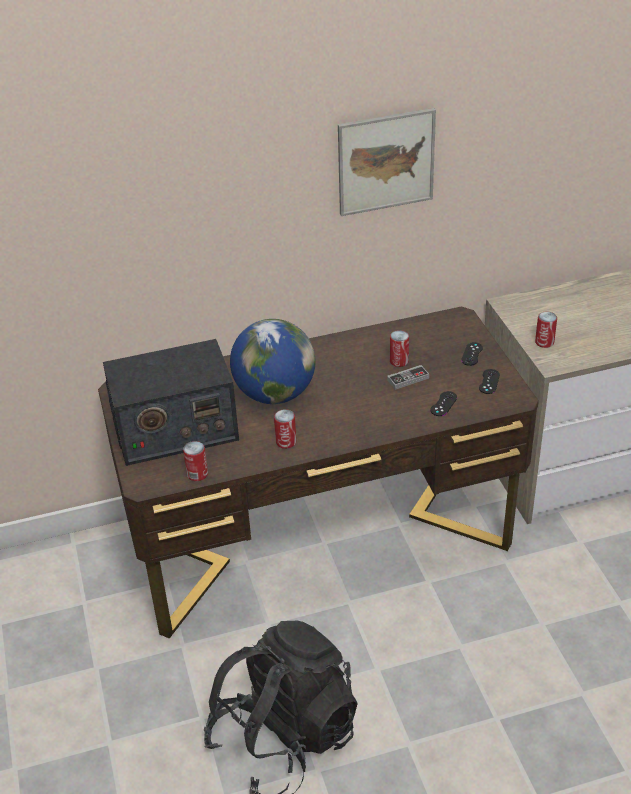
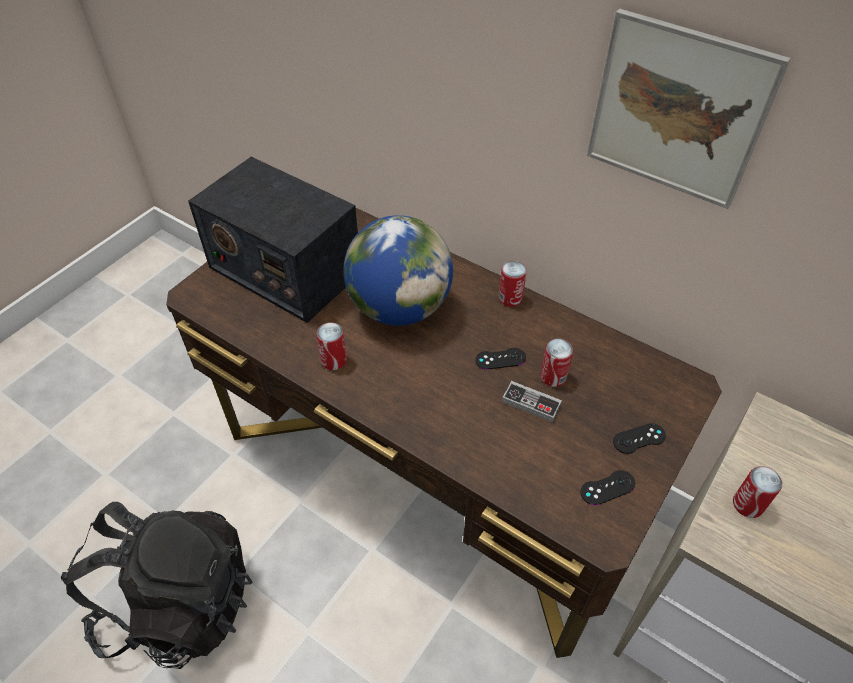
camera: 50 degrees right, 10 degrees up
(197, 474) = (233, 323): can -> can (510, 298)
(443, 404) = (521, 464): black game controller -> black game controller (500, 359)

